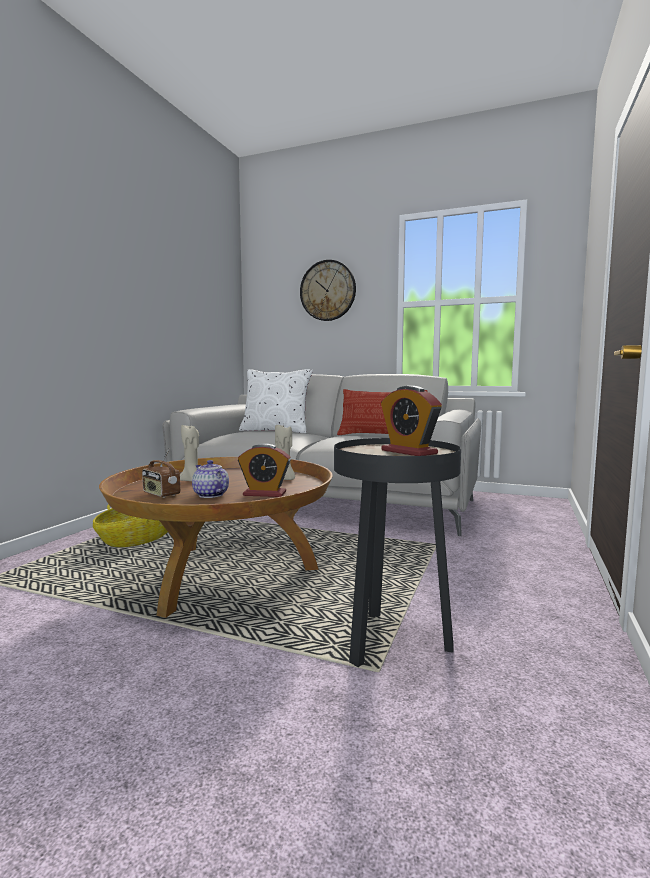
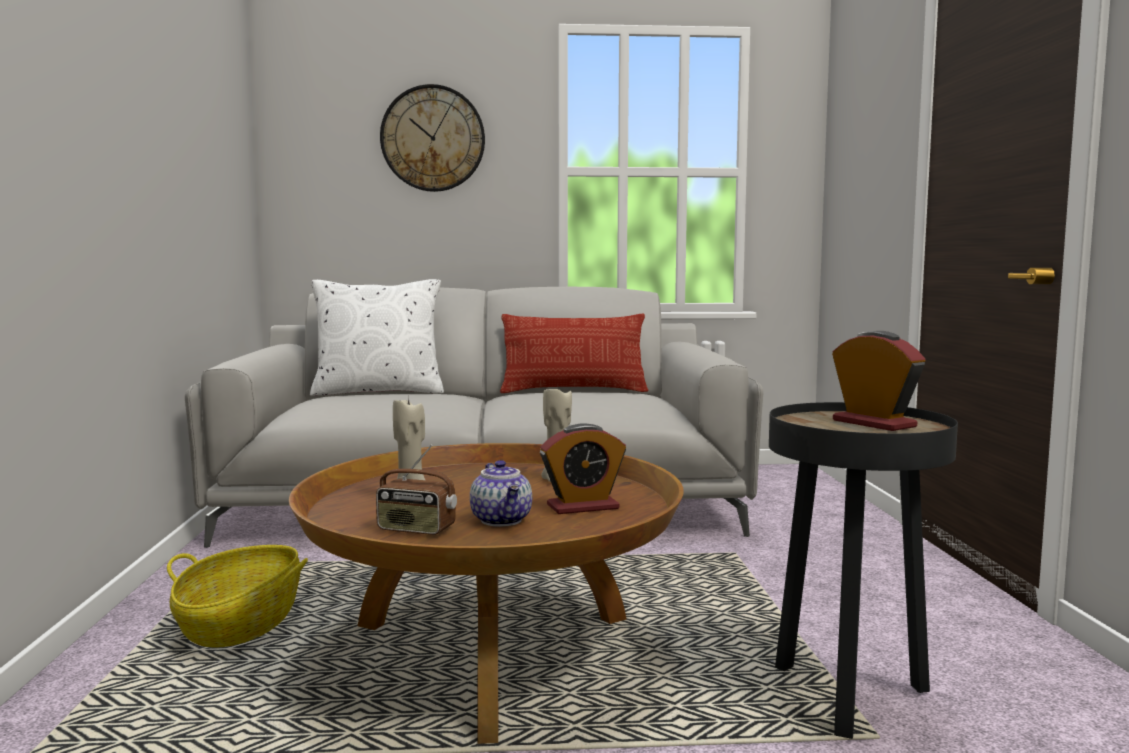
camera: 25 degrees left, 0 degrees up
(209, 495) = (503, 520): teapot -> teapot turned 135 degrees counterclockwise
(408, 452) = (873, 423): alarm clock -> alarm clock turned 150 degrees counterclockwise

